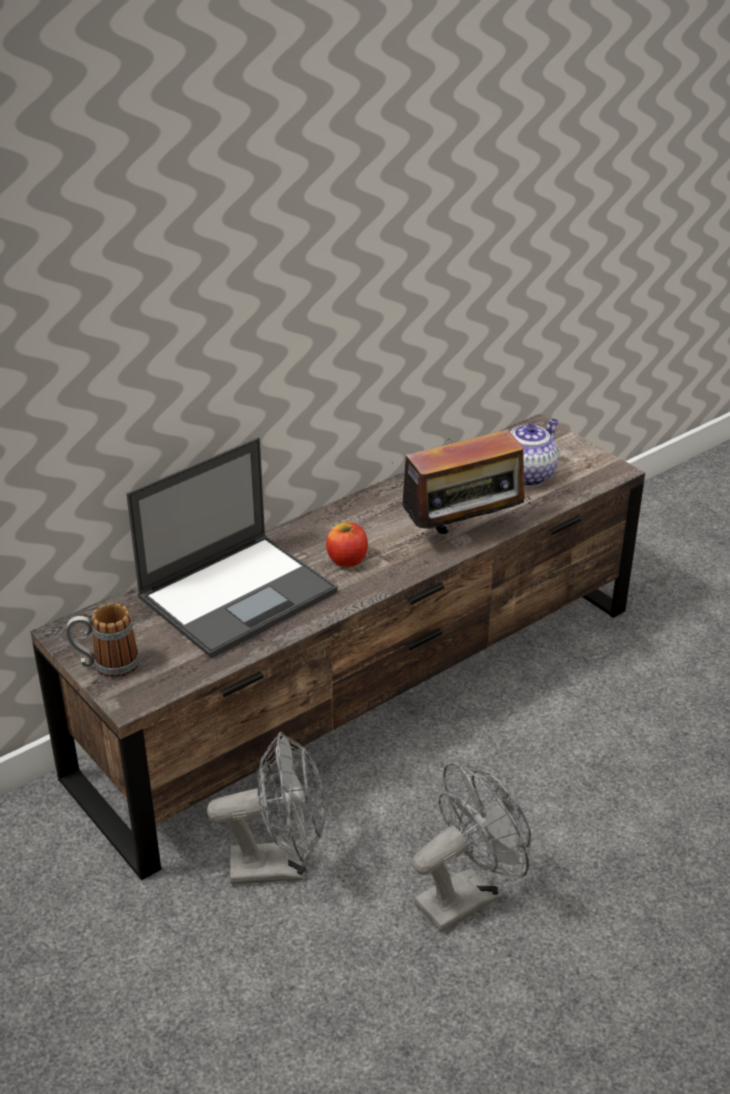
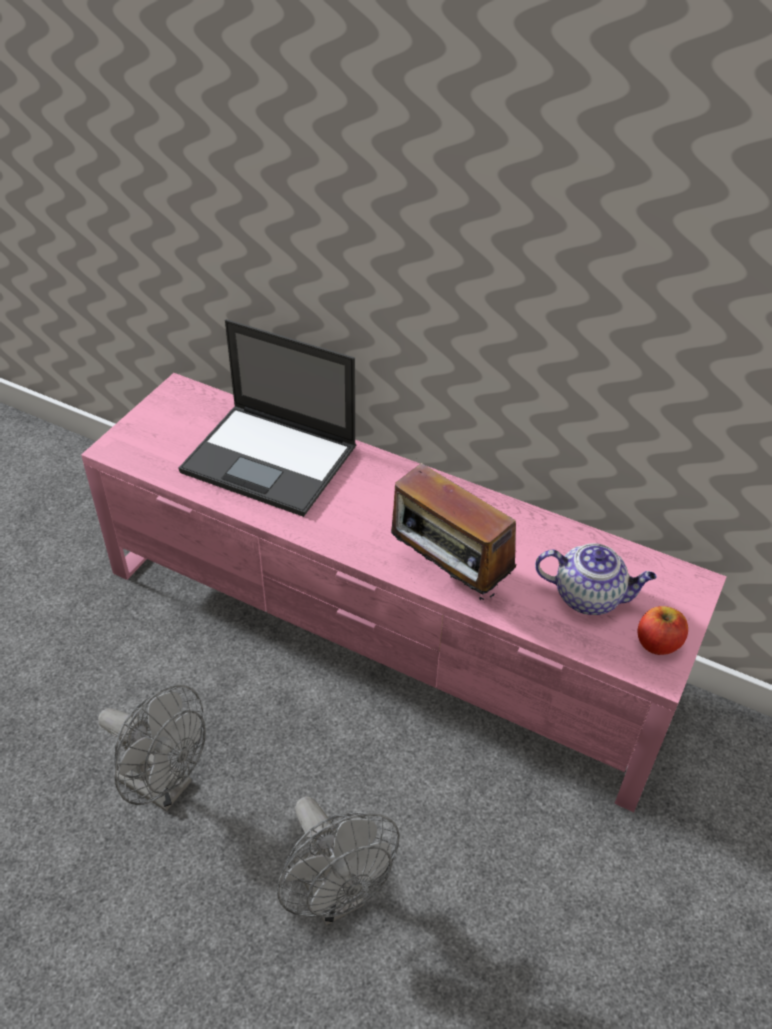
camera: 65 degrees right, 10 degrees up
(106, 665) = (148, 422): mug -> none
(279, 865) = (154, 647): grey fan -> grey fan (335, 896)
(347, 560) = (356, 508): apple -> apple (657, 643)
(366, 688) = (385, 631): brown tv stand -> pink tv stand

